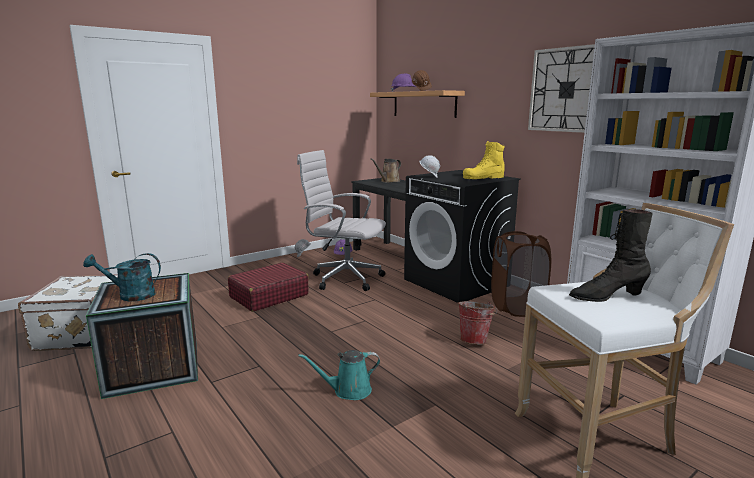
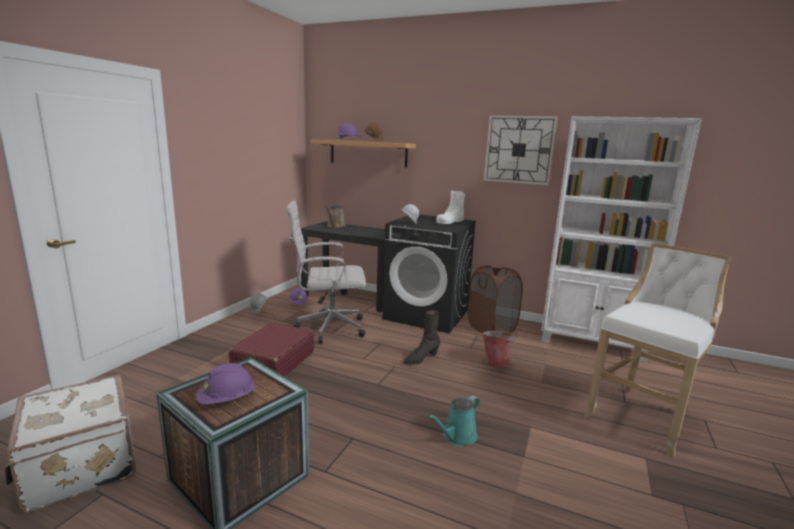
camera: 30 degrees left, 0 degrees up
(130, 295) = (226, 400): turquoise watering can -> purple hard hat
(483, 178) = (450, 221): yellow boot -> white boot
(606, 297) = (657, 315): black boot -> black boot (421, 359)

